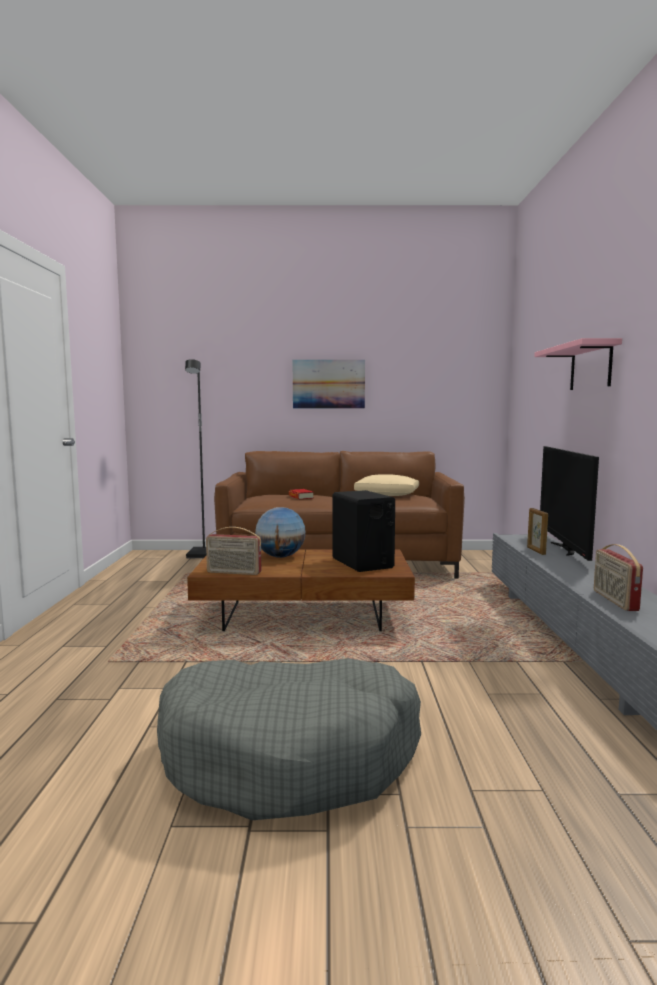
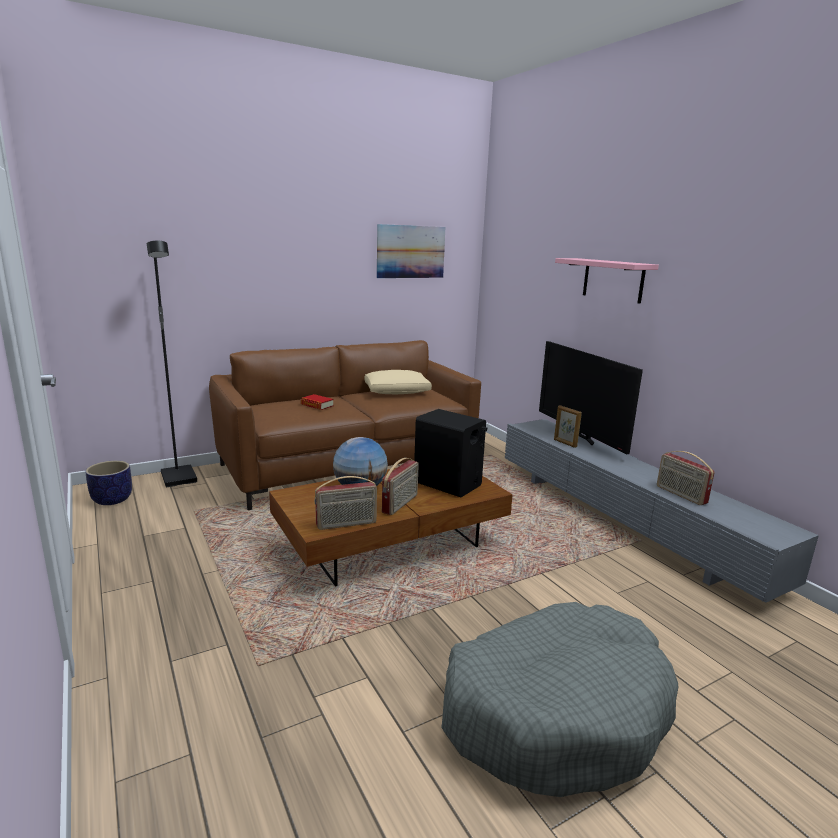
camera: 30 degrees left, 10 degrees up
(144, 560) = (112, 499): none -> planter
(297, 568) = (400, 504): none -> radio
(328, 384) = (312, 267): picture -> picture (411, 252)

